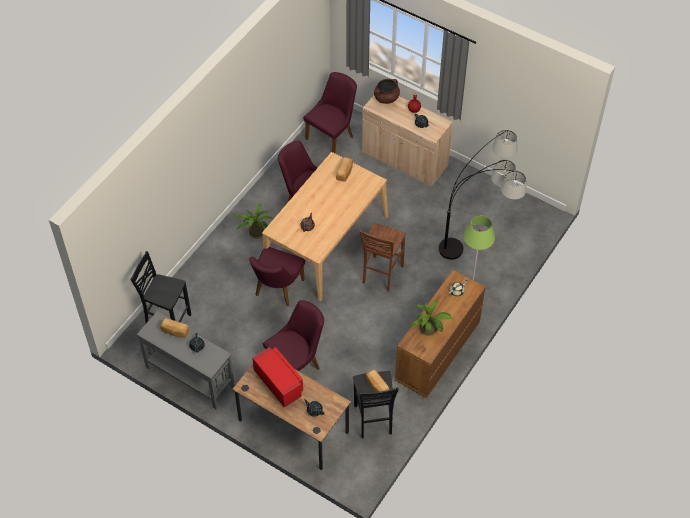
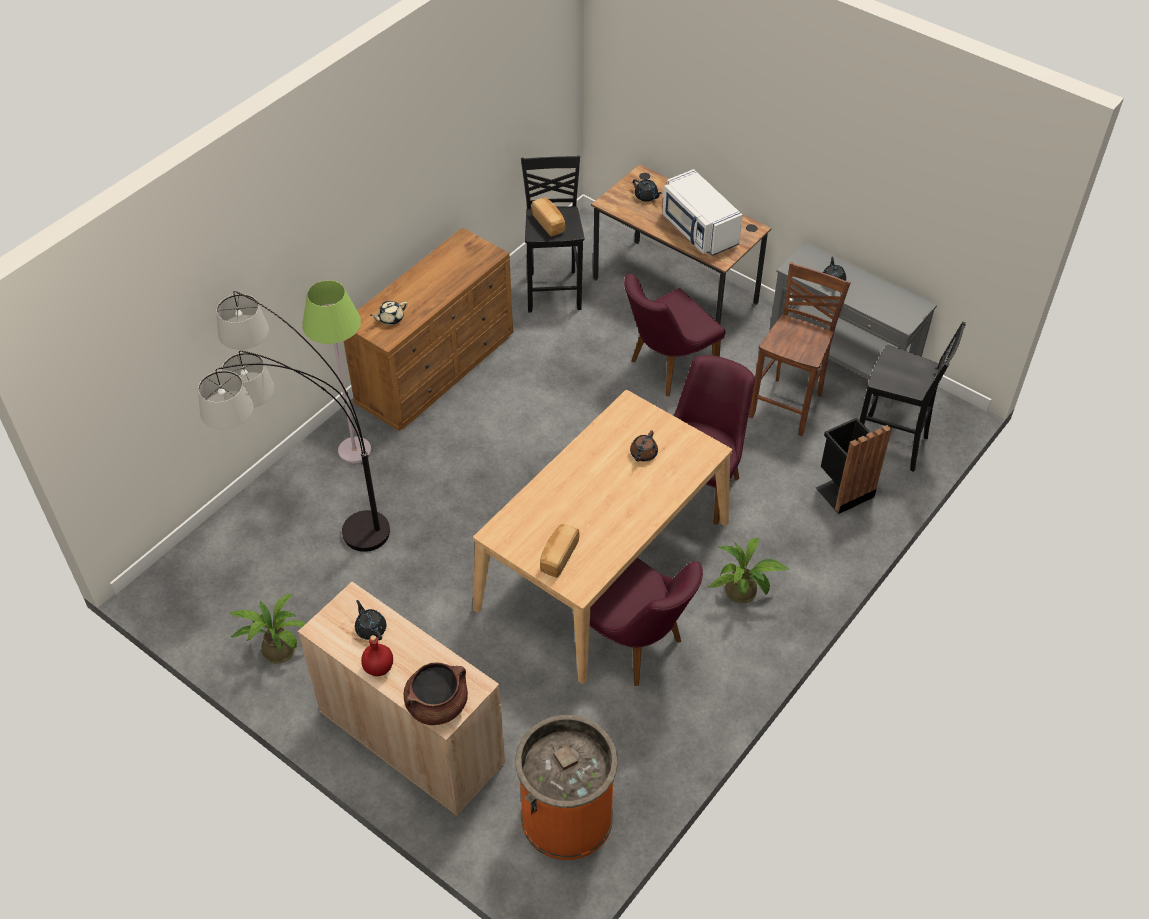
camera: 175 degrees left, 5 degrees down
(175, 331) = (873, 304): bread -> none
(199, 291) = (843, 490): none -> black trash can
(279, 382) = (698, 230): red microwave -> white microwave
(333, 135) = (566, 816): purple chair -> orange trash can
(381, 275) = (506, 496): brown stool -> brown stool (788, 405)
(430, 330) = (451, 268): potted plant -> potted plant (276, 649)

